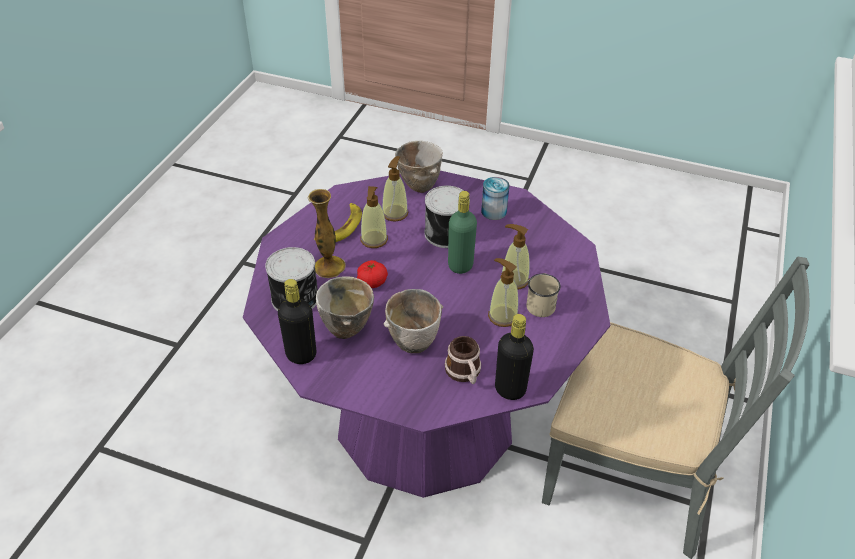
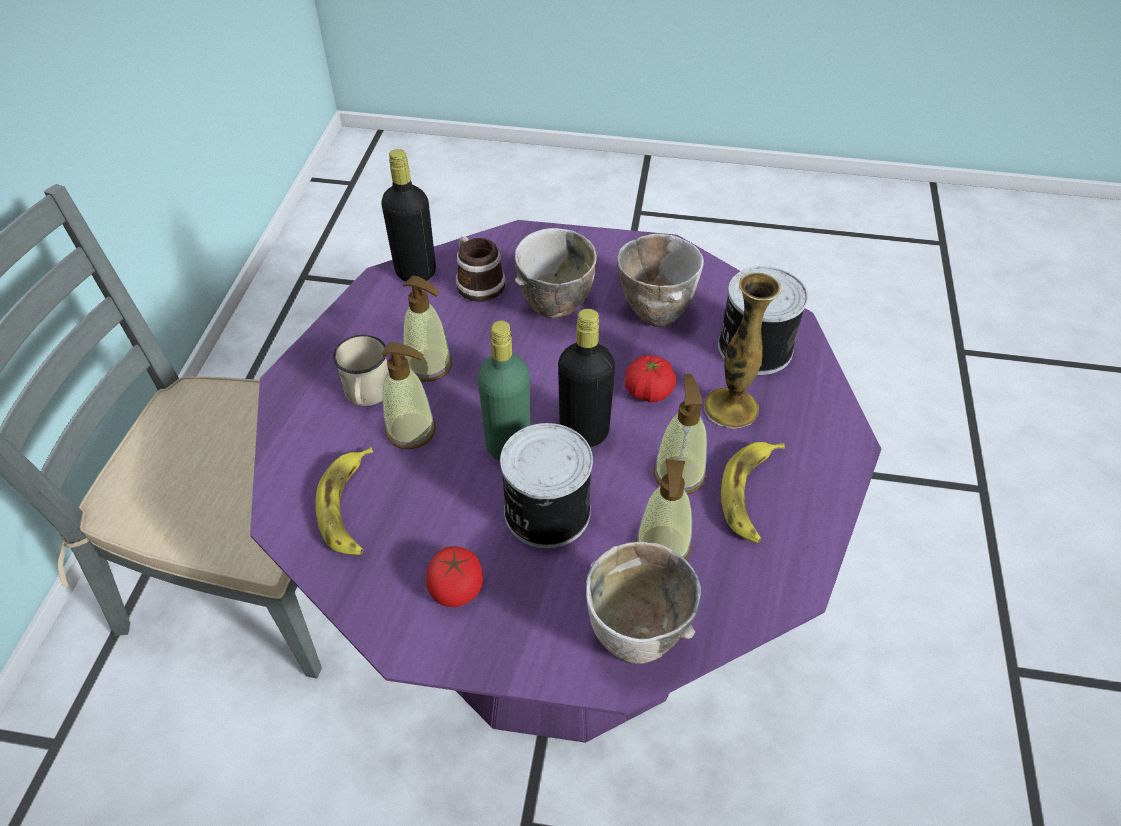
camera: 170 degrees right, 5 degrees up
(301, 355) = (701, 275): black bottle -> black bottle (584, 432)
(493, 211) = (456, 587): can -> tomato
(546, 248) = (349, 507): none -> banana

